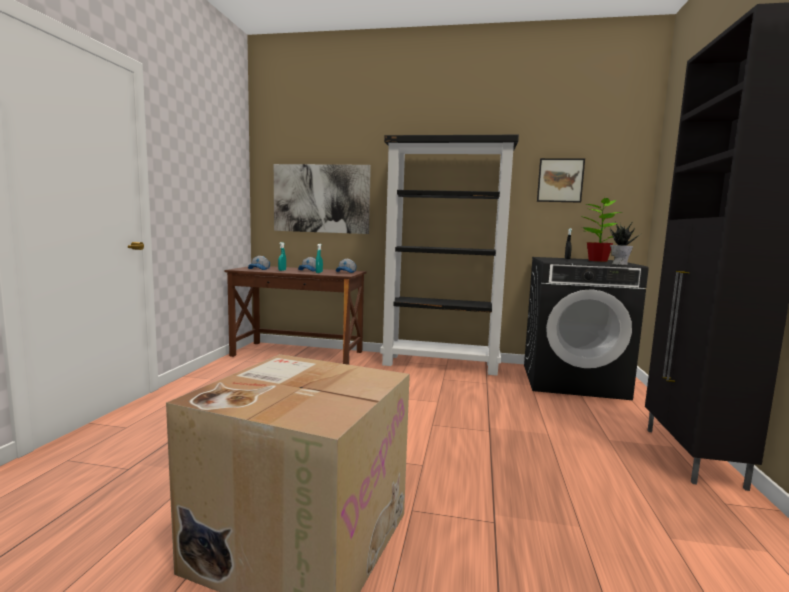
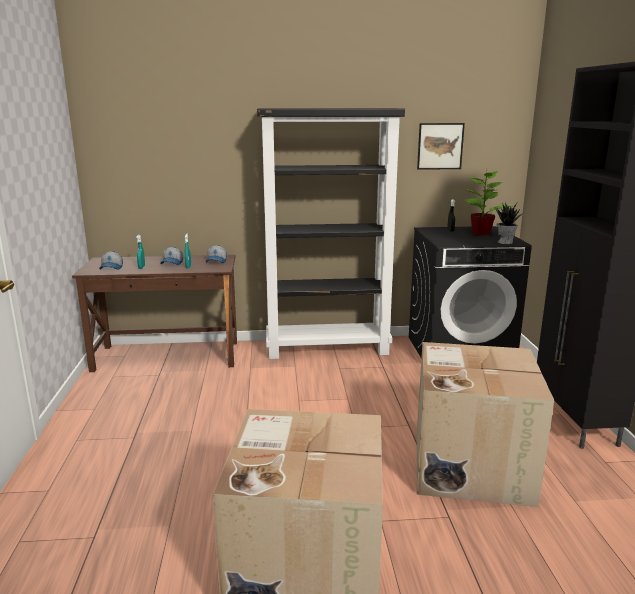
camera: 15 degrees left, 10 degrees up
(321, 198) = (172, 173): picture -> none
(542, 475) = (469, 464): none -> cardboard box

